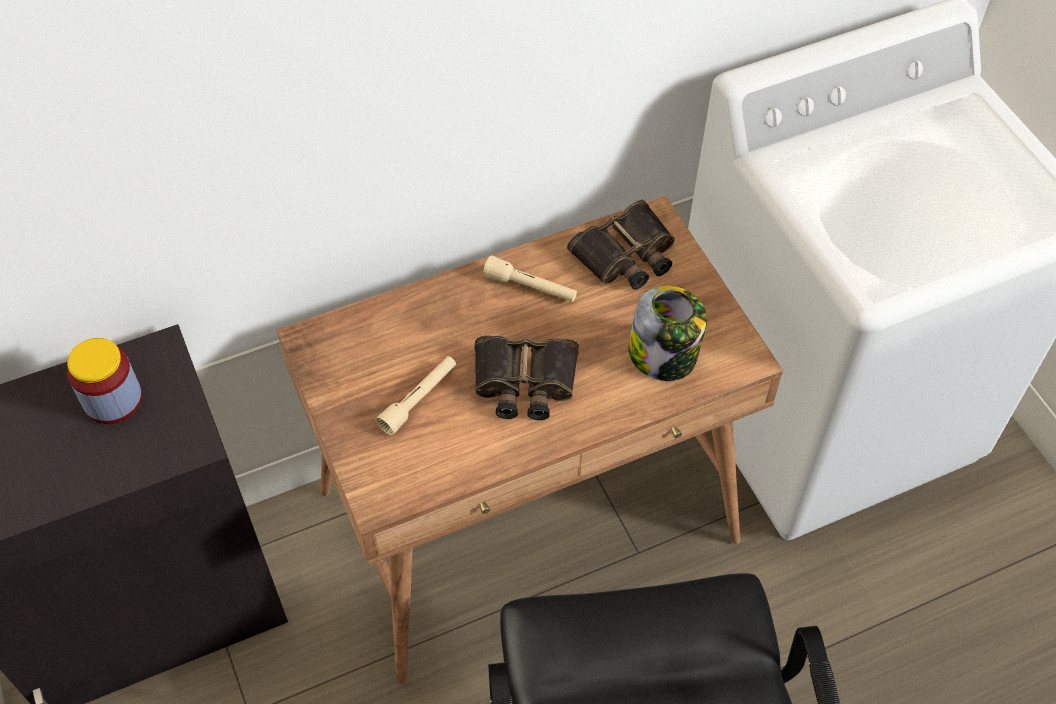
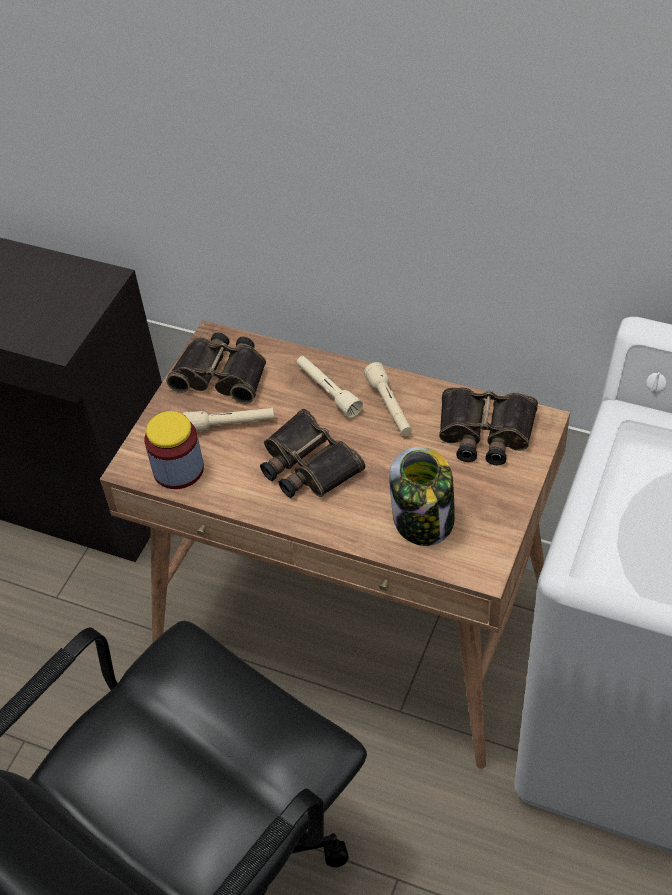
camera: 50 degrees right, 5 degrees down
(113, 400) = (50, 289): jar -> jar (178, 469)
(357, 362) = (222, 374): none -> binoculars
(465, 311) = (327, 391): none -> beige flashlight

